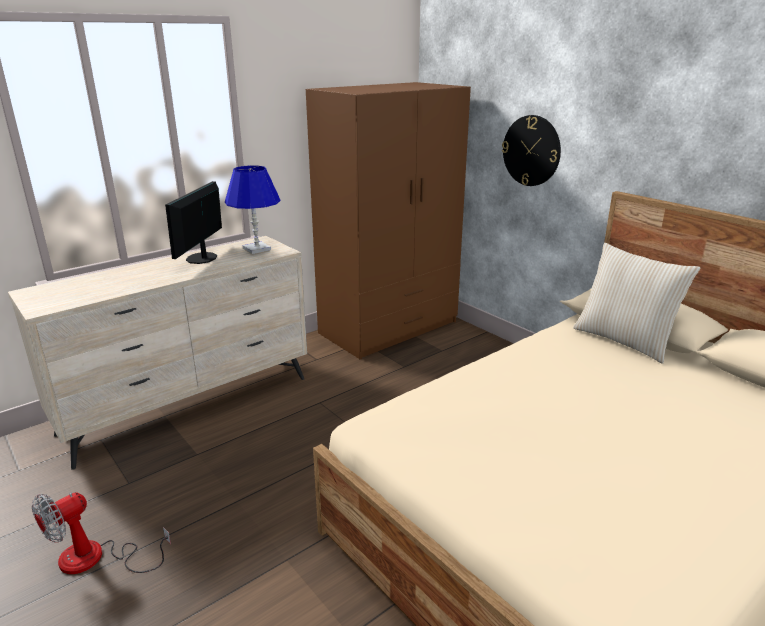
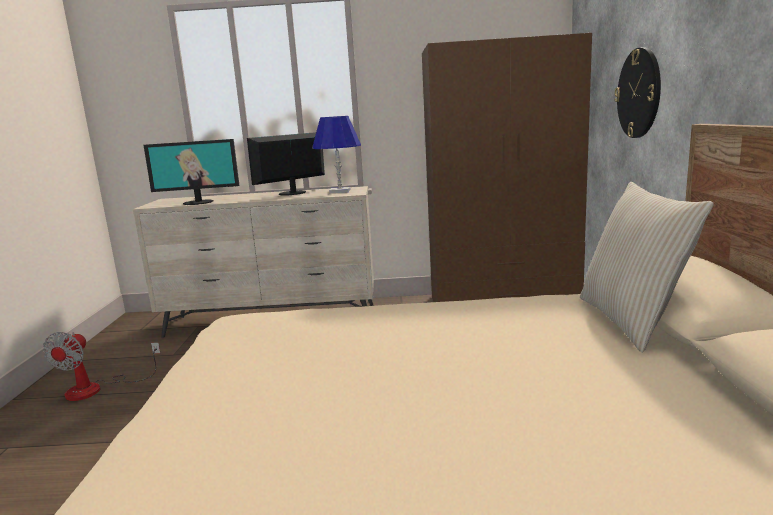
camera: 40 degrees right, 10 degrees down
(96, 559) = (97, 389): fan -> fan turned 75 degrees counterclockwise
(106, 291) = (198, 202): none -> monitor

